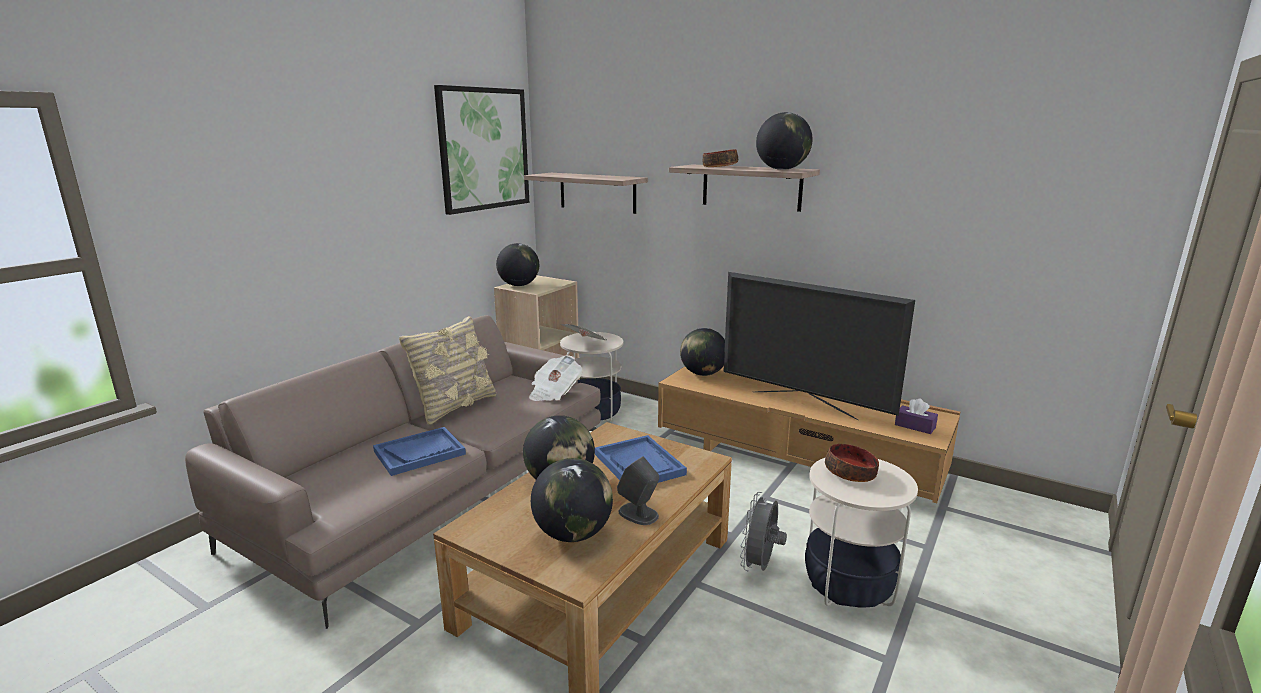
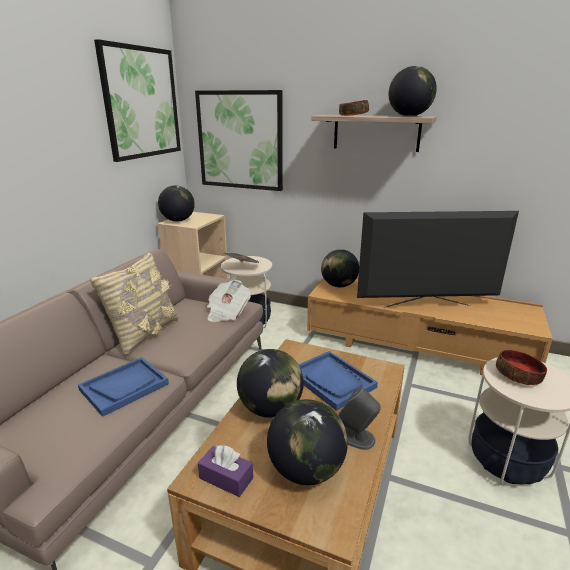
camera: 10 degrees left, 5 degrees up
(597, 192) = (240, 140): shelf -> picture
(760, 566) = (432, 452): grey fan -> none
(803, 404) = (427, 307): television -> television turned 150 degrees clockwise
(915, 426) = (518, 319): purple tissue box -> purple tissue box (226, 478)

